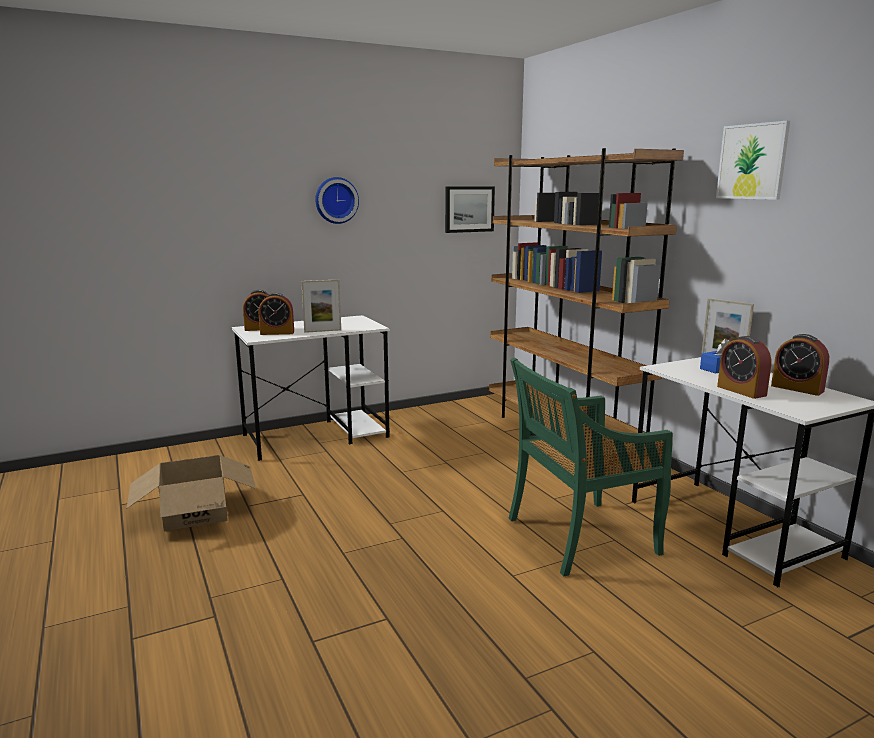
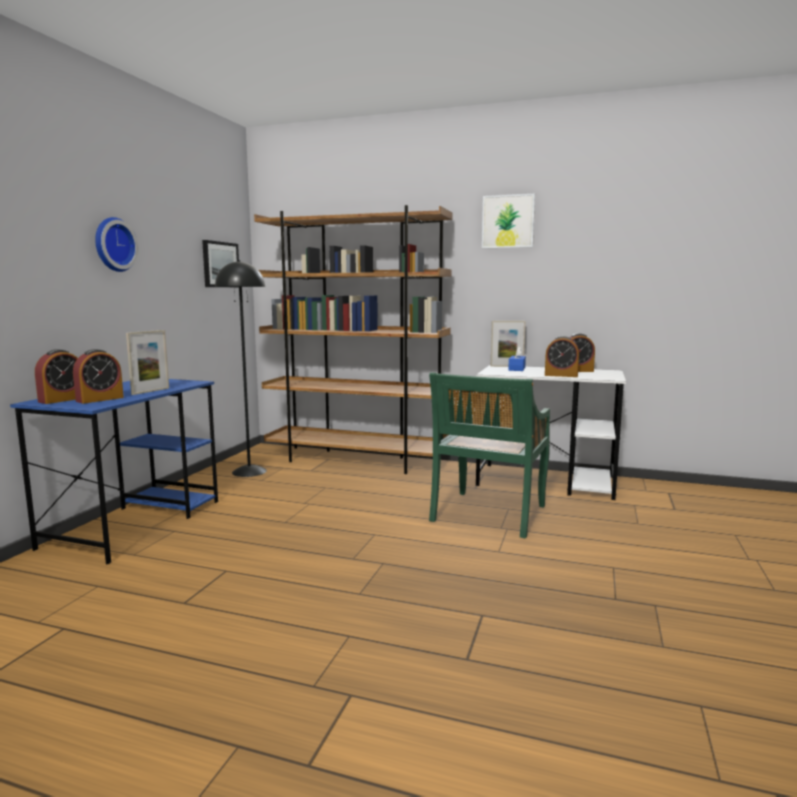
camera: 45 degrees left, 5 degrees down
(196, 512) = (130, 634): cardboard box -> none
(317, 436) = (135, 523): white desk -> blue desk
(456, 417) = (249, 471): none -> black floor lamp

